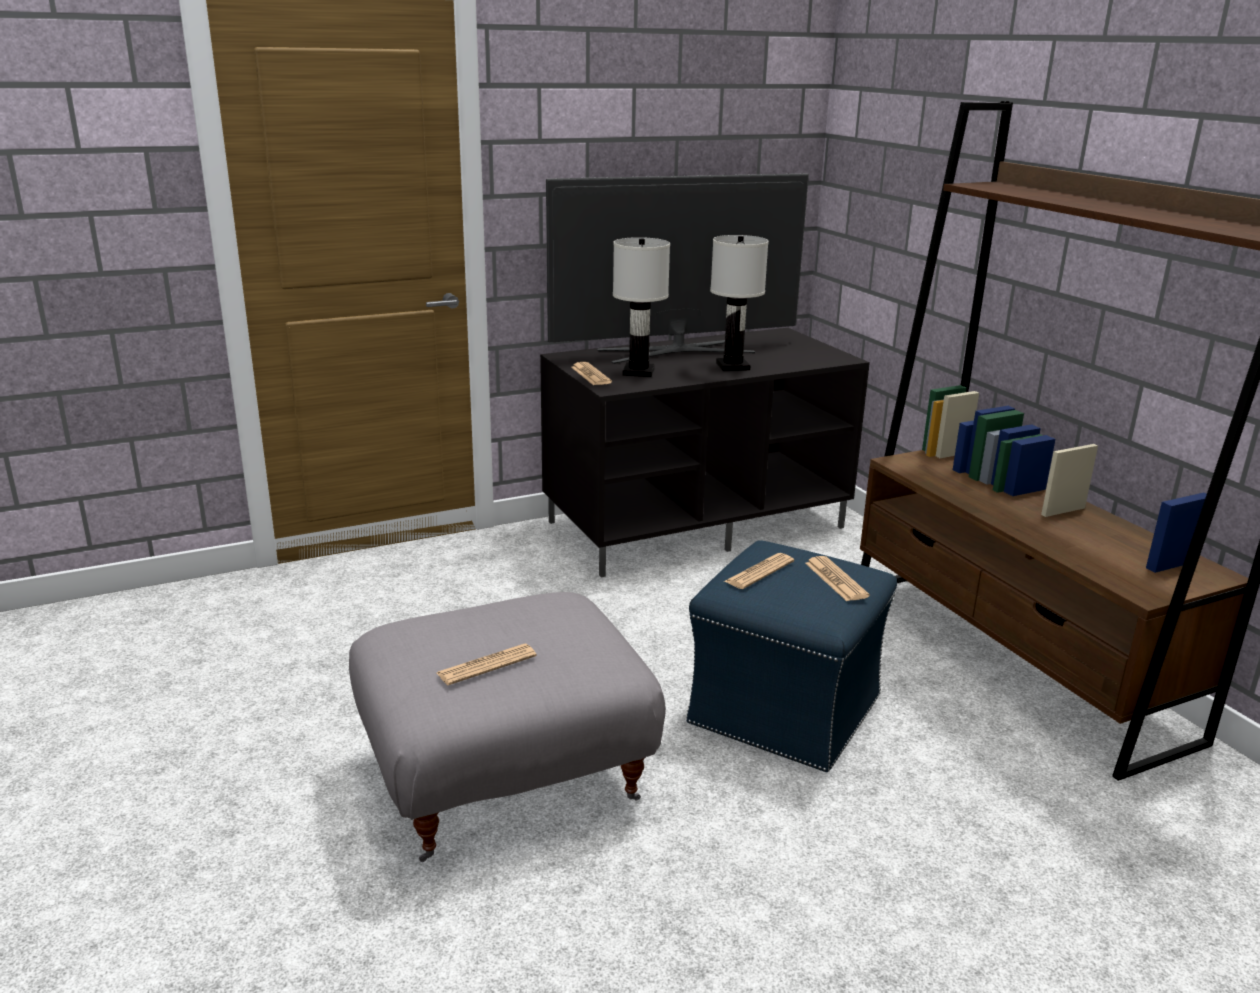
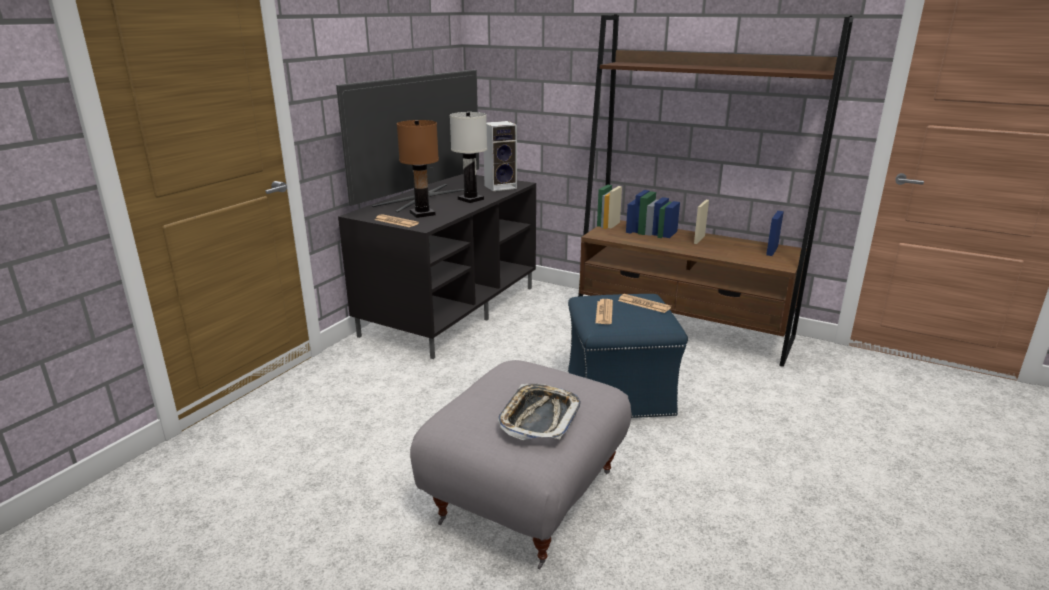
camera: 35 degrees left, 0 degrees up
(487, 665) = (539, 417): newspaper -> tray
(638, 372) = (422, 214): white table lamp -> brown table lamp
(807, 358) = (501, 187): none -> speaker

